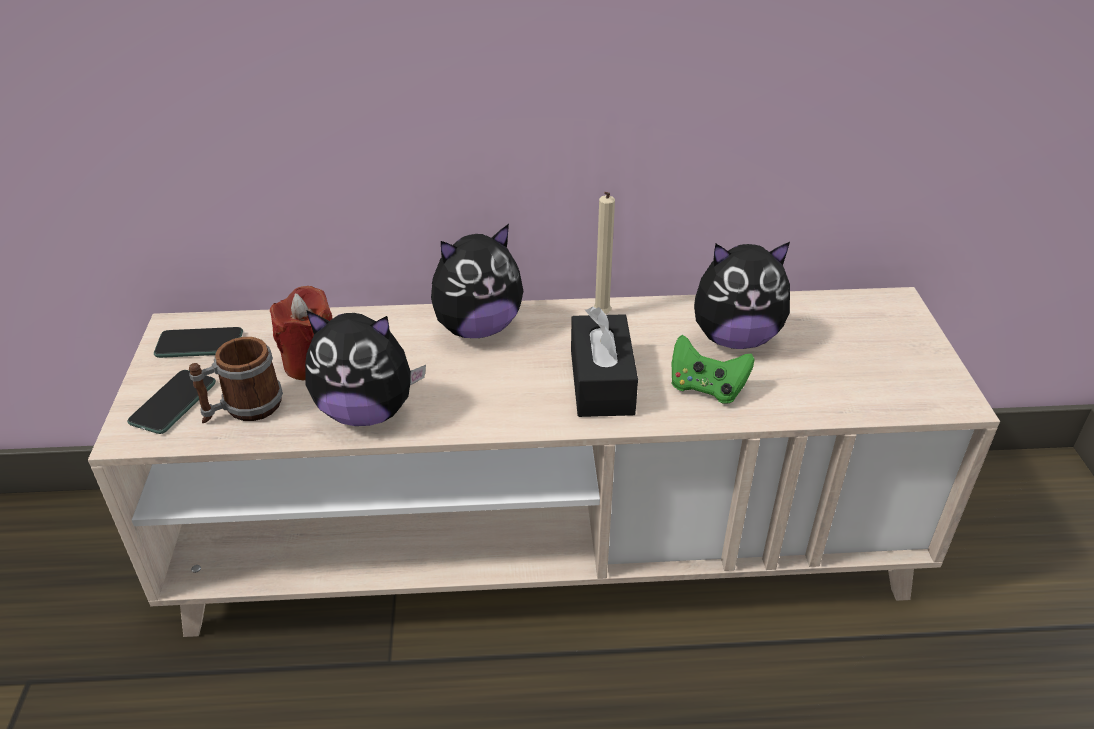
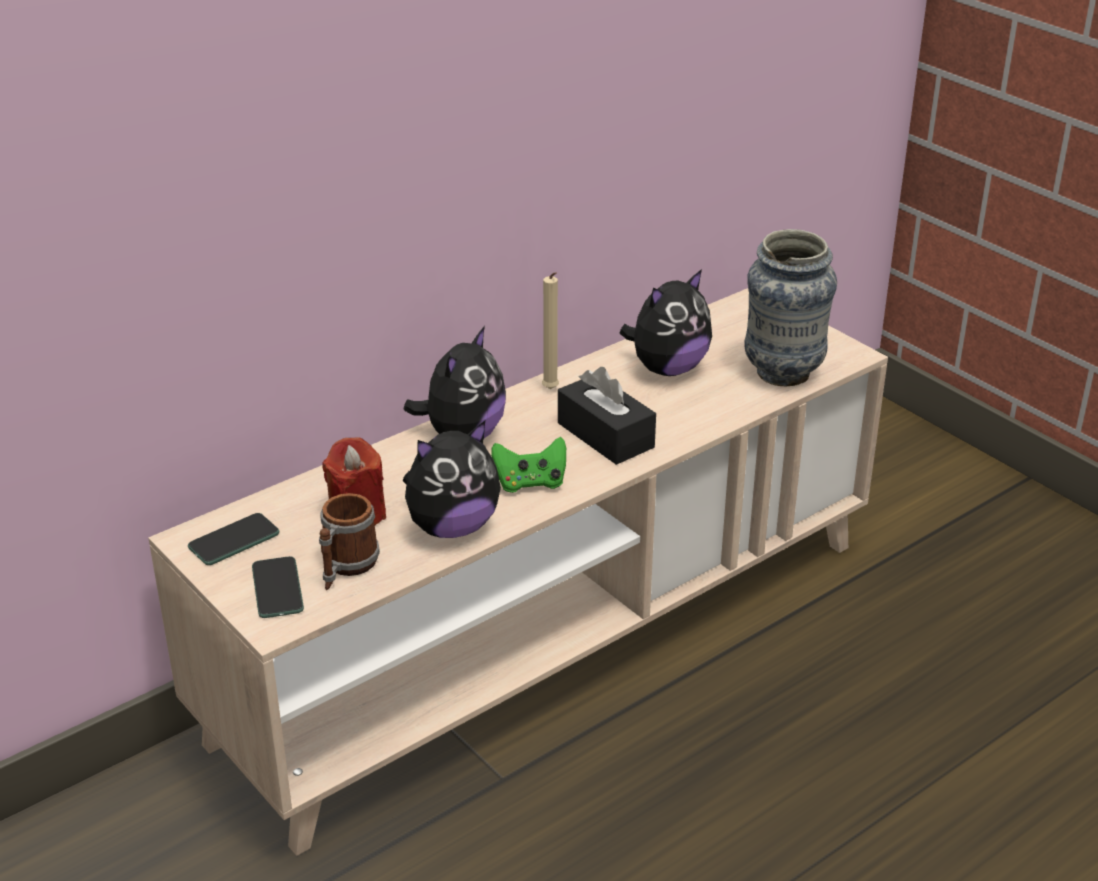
camera: 35 degrees left, 5 degrees down
(706, 388) = (684, 410): green game controller -> green game controller (530, 483)
(853, 391) = (783, 373): none -> vase

